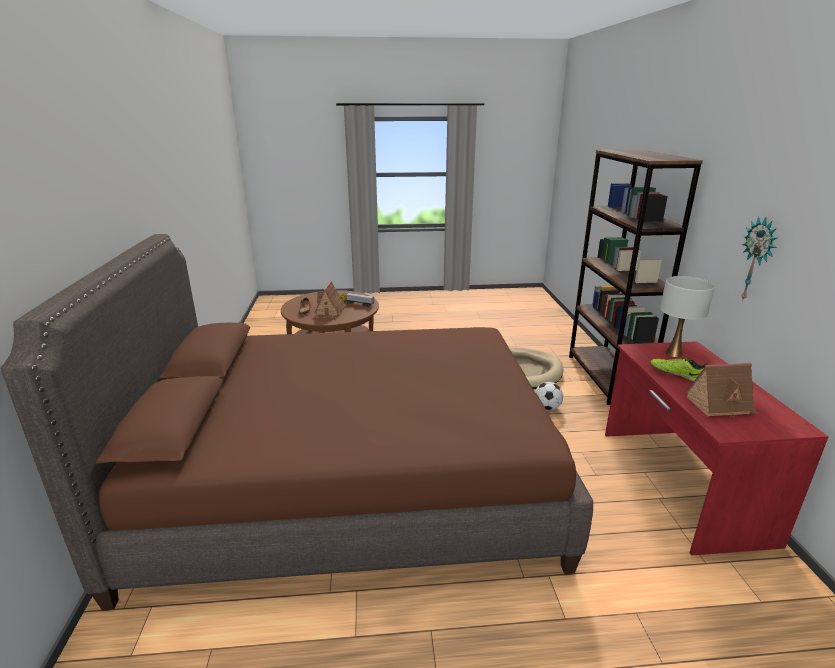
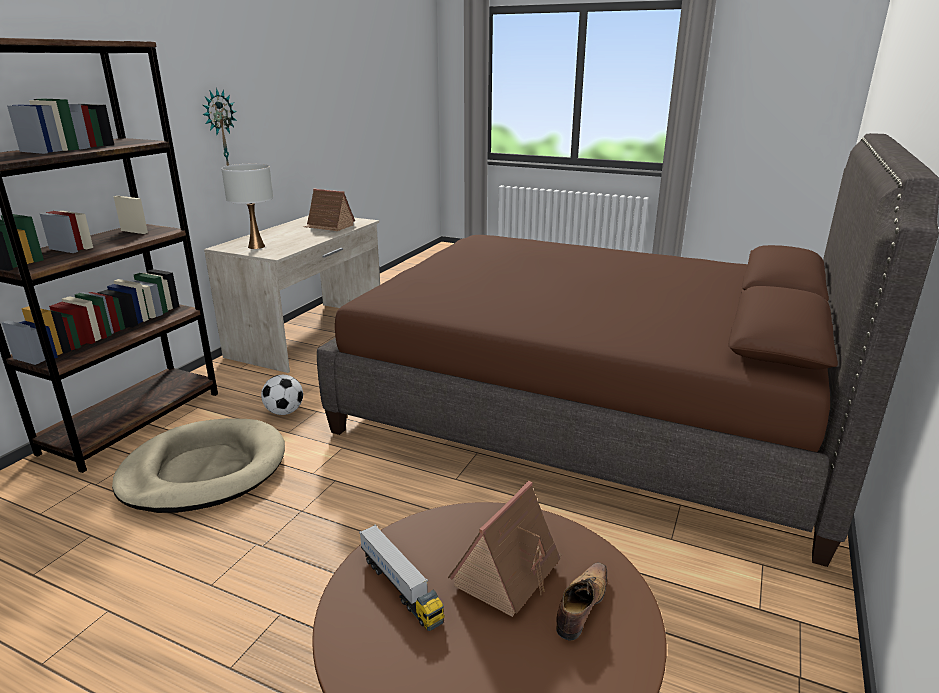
camera: 150 degrees left, 0 degrees up
(677, 374) = (302, 238): shoe -> none
(680, 483) = (309, 334): red desk -> beige desk

